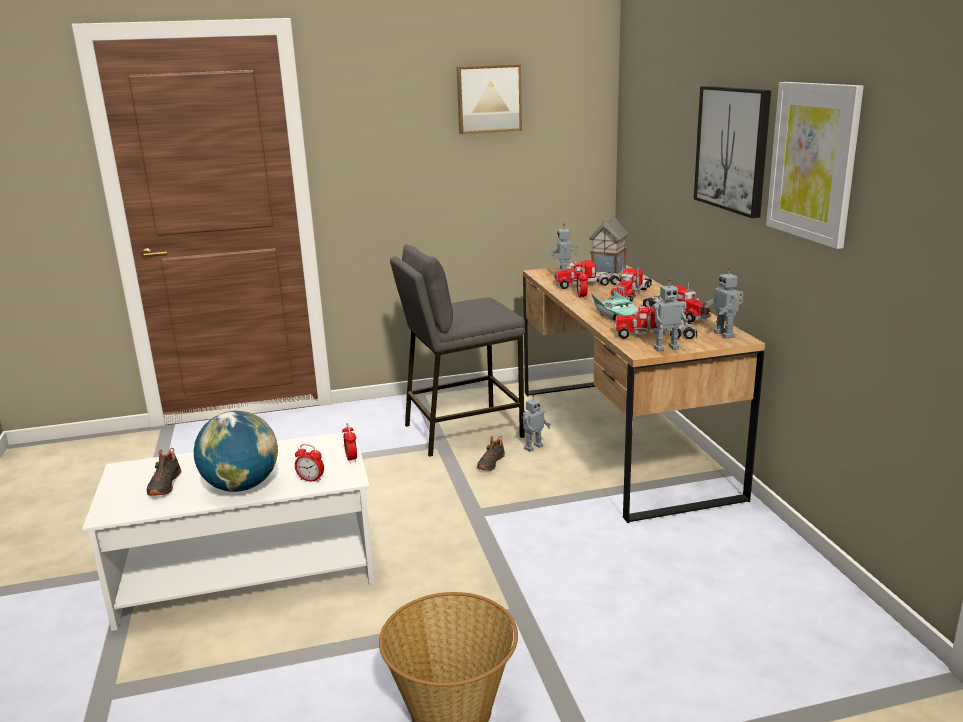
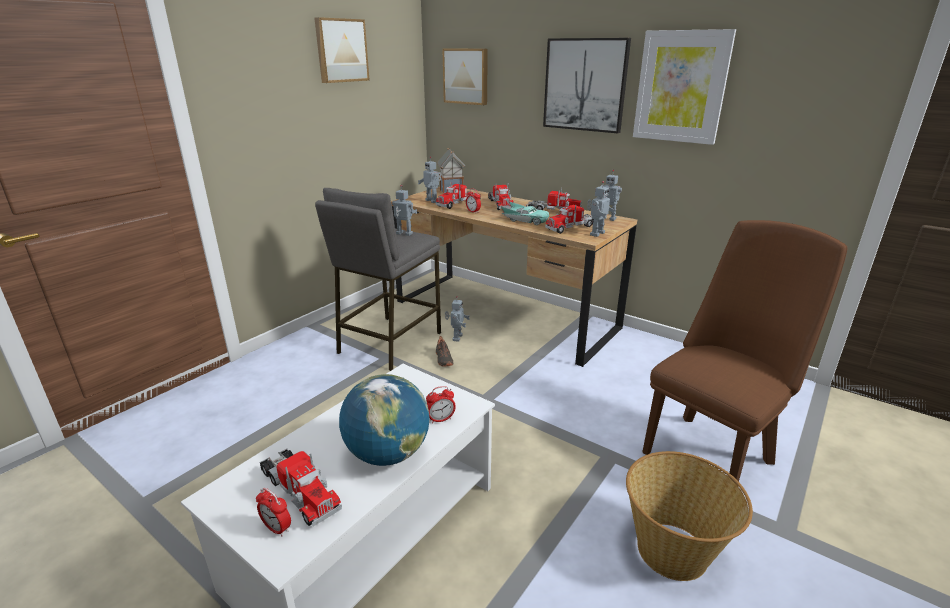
camera: 40 degrees left, 5 degrees up
(163, 485) = (299, 491): black shoe -> toy truck
(351, 458) = (442, 387): alarm clock -> alarm clock (277, 528)
(489, 308) = (403, 234): none -> toy robot
(641, 663) = (712, 451): none -> brown chair
(645, 127) = (466, 76): none -> picture

